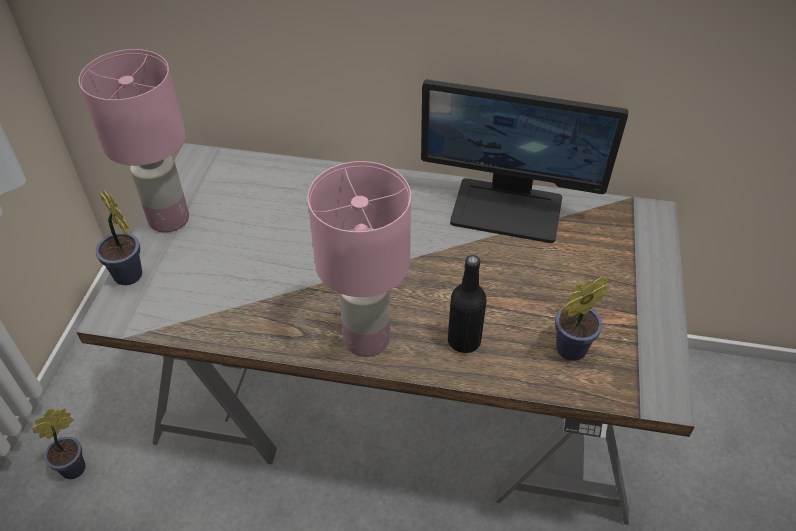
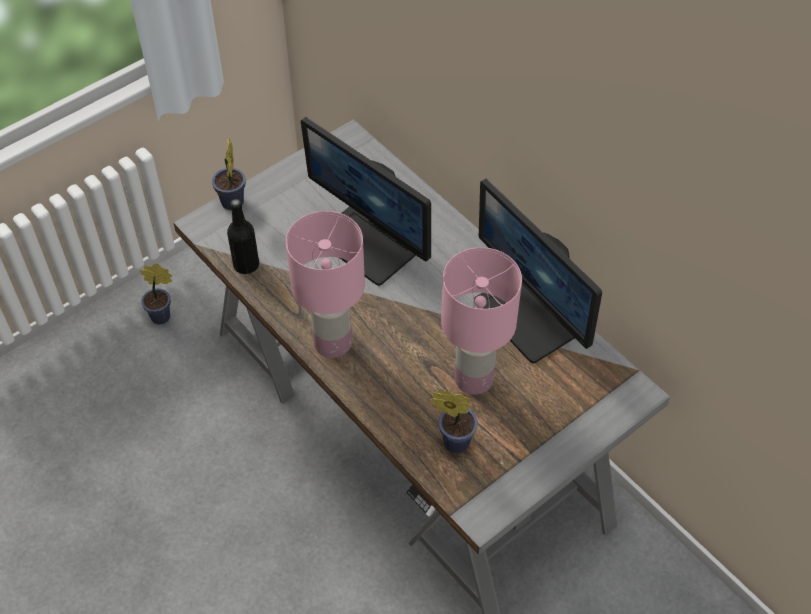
camera: 40 degrees right, 5 degrees up
(167, 219) = (290, 175): pink table lamp -> pink table lamp (472, 379)
(307, 233) = (368, 244): none -> monitor
(464, 341) = (392, 387): black bottle -> black bottle (246, 265)

